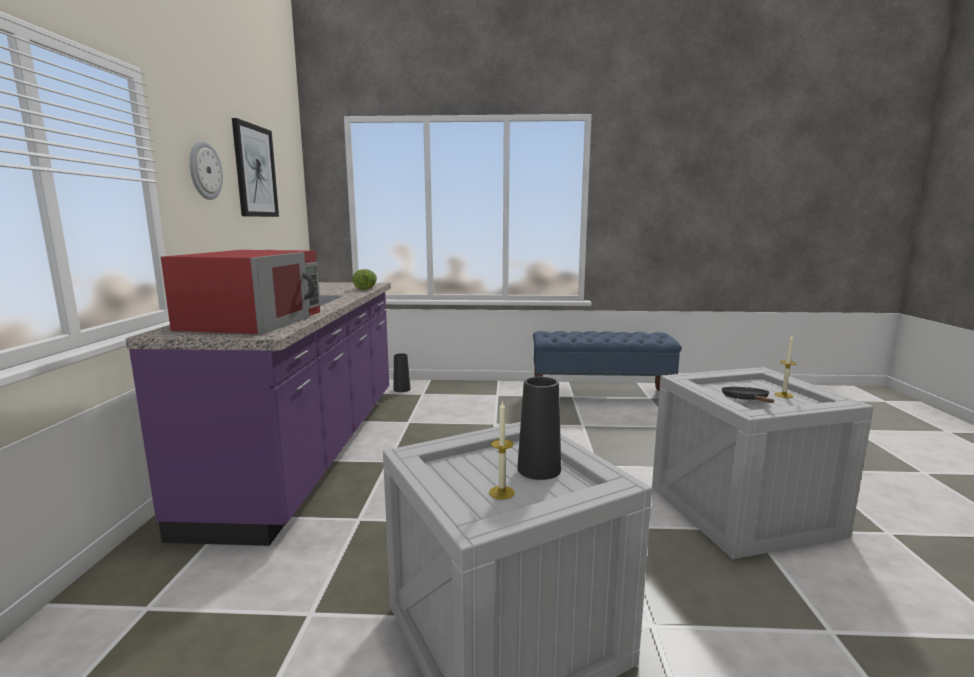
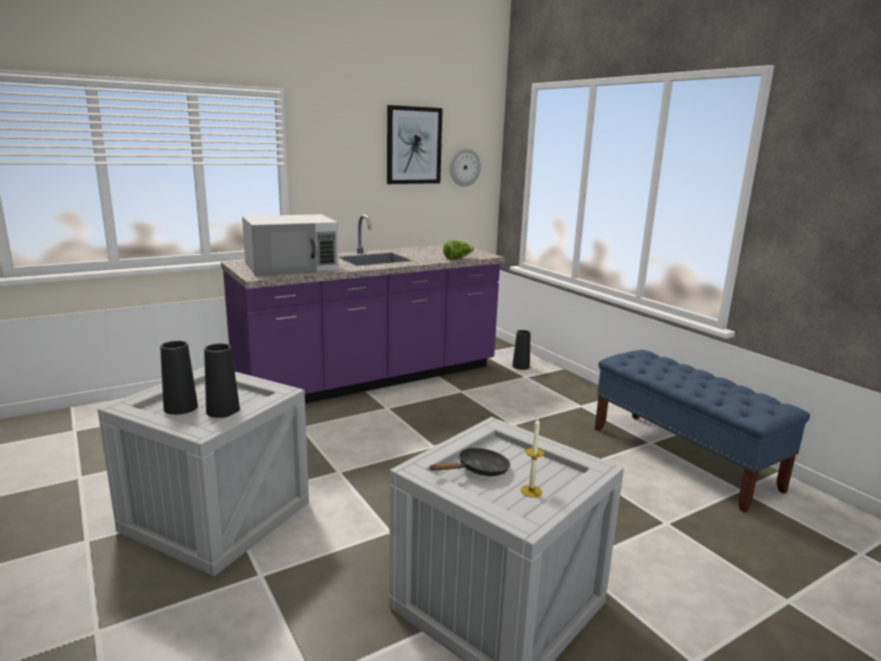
camera: 55 degrees right, 5 degrees up
(204, 170) = (344, 150): wall clock -> wall clock (464, 167)
(254, 320) = (292, 266): red microwave -> white microwave
(501, 492) = (180, 407): candle -> black vase

